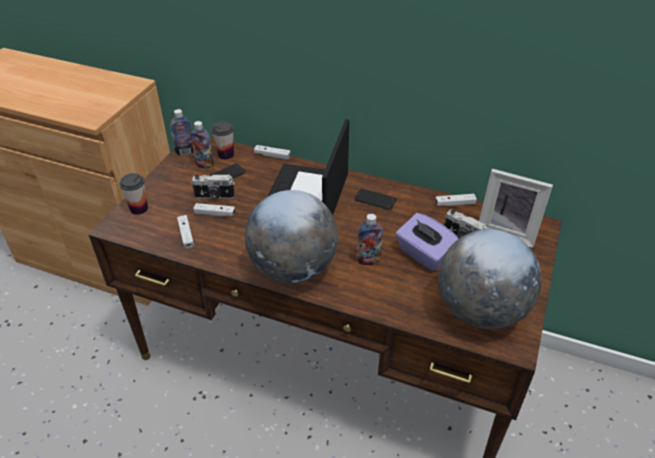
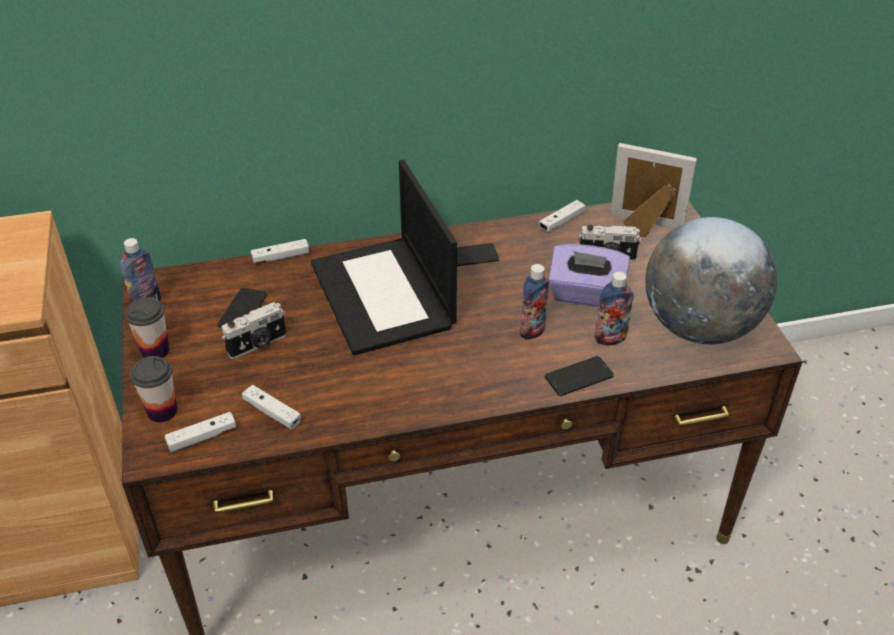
camera: 35 degrees left, 0 degrees up
(204, 164) = (196, 309): bottle -> bottle (610, 338)
(215, 214) = (282, 366): white game controller -> white game controller (202, 437)
(226, 154) = (212, 282): cup -> cup (155, 351)
(293, 269) = (456, 384): globe -> none
(368, 301) = (579, 376): none -> phone
(507, 231) = (644, 229): picture frame -> picture frame turned 150 degrees counterclockwise

